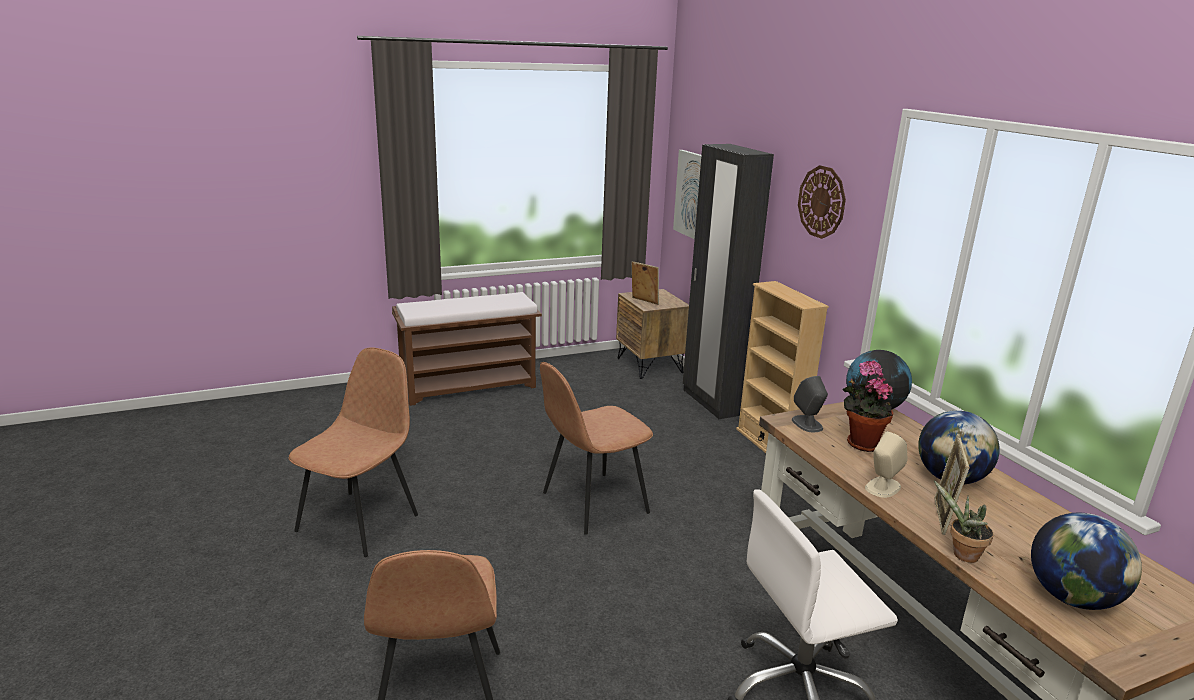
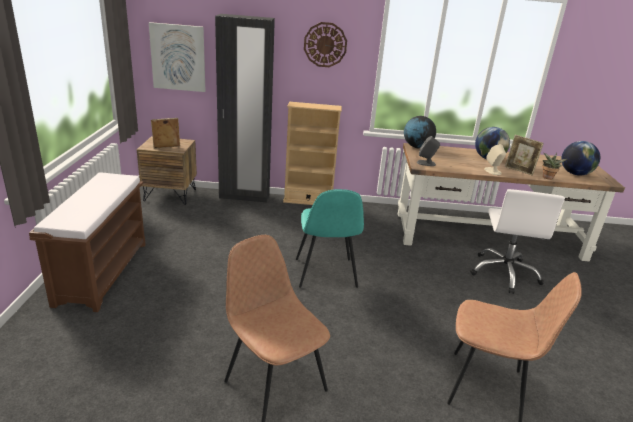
camera: 65 degrees left, 5 degrees up
(592, 503) = (325, 274): brown chair -> turquoise chair
(860, 443) = (451, 161): potted plant -> none

